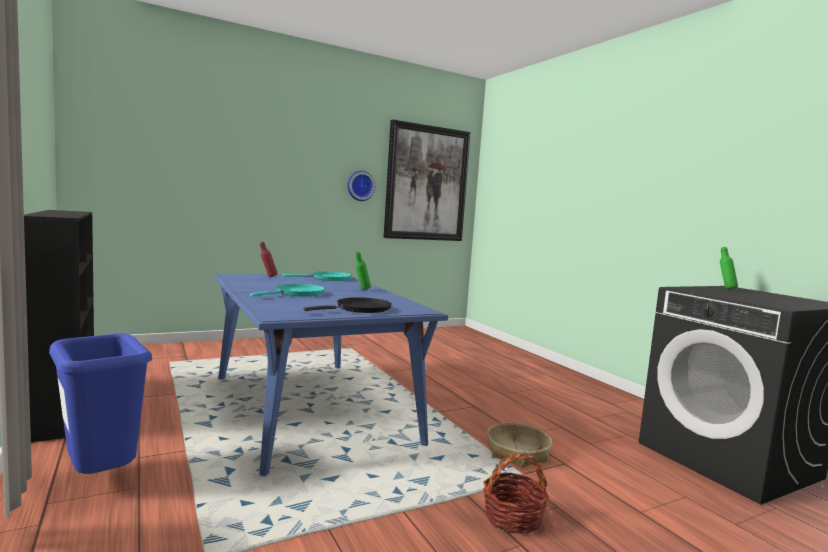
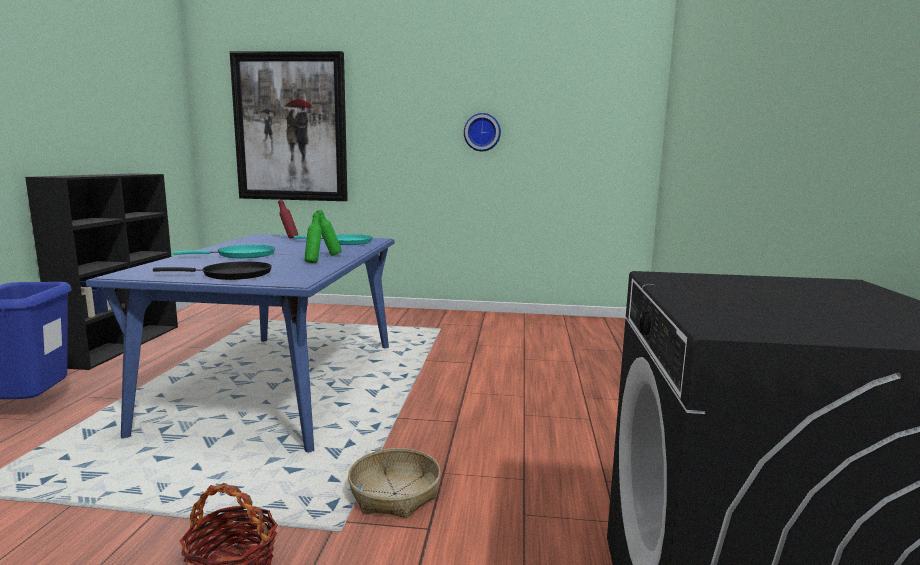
camera: 35 degrees right, 5 degrees up
(426, 183) = (578, 122): picture -> picture (291, 128)
(725, 289) = (803, 284): green bottle -> green bottle (314, 262)

